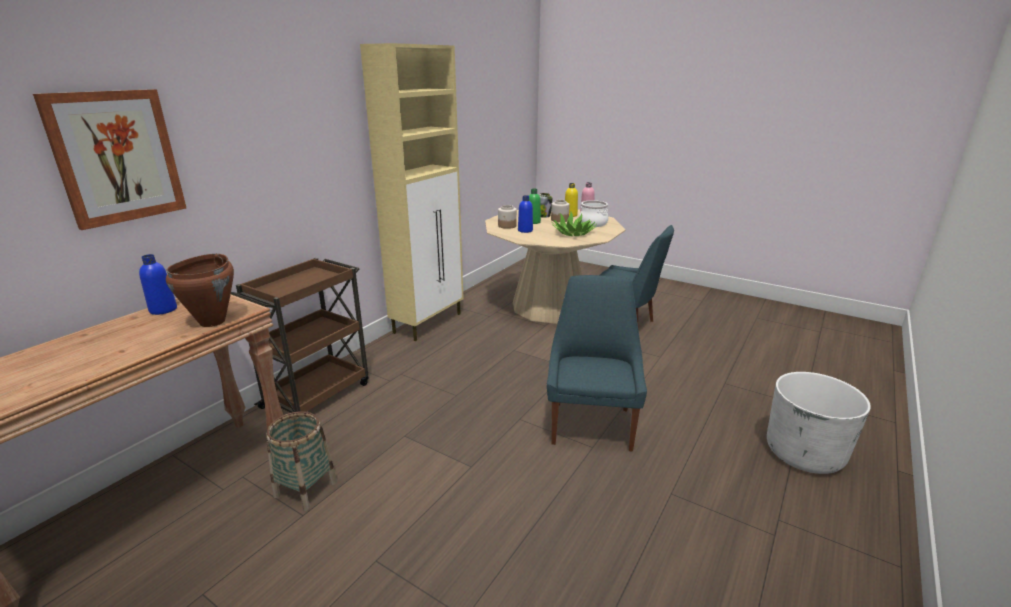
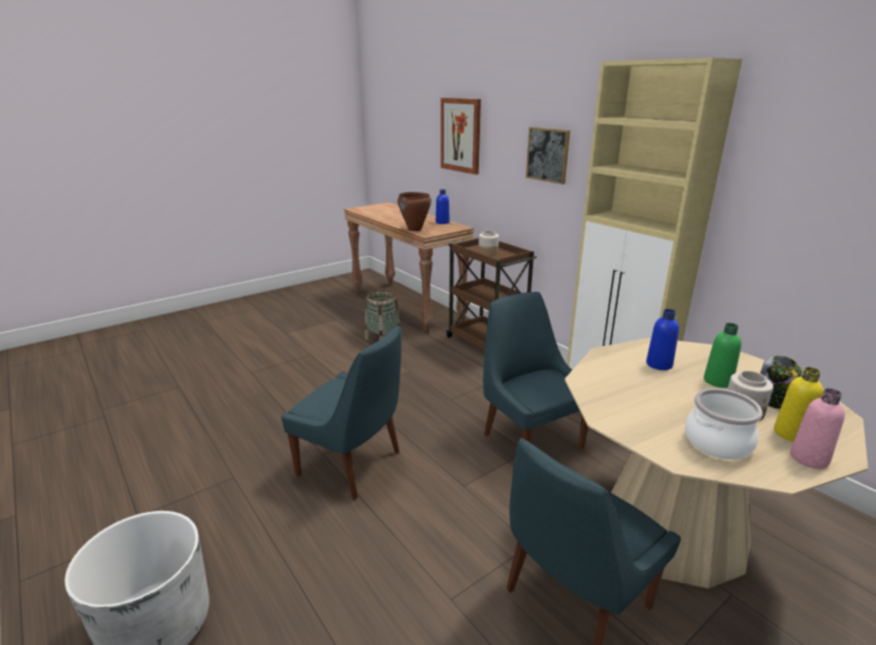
camera: 110 degrees right, 0 degrees up
(294, 146) = (548, 155): none -> picture
(496, 350) = (530, 439): none -> blue chair
(507, 226) = (687, 356): jar -> jar (487, 253)
(573, 233) = (641, 402): potted plant -> none

